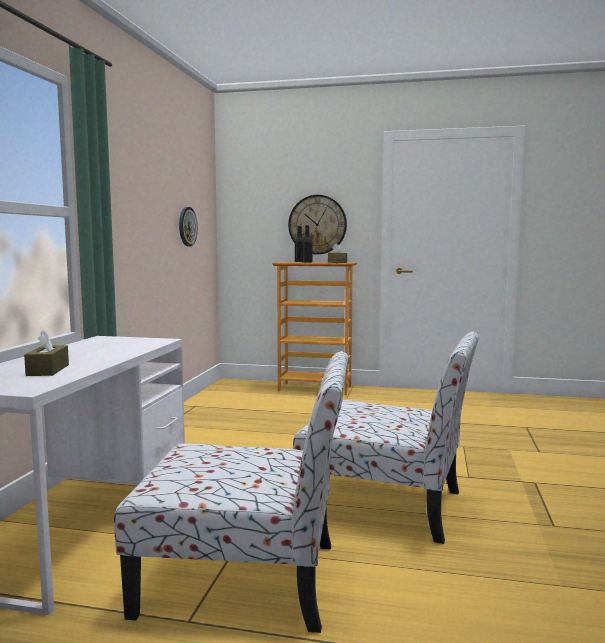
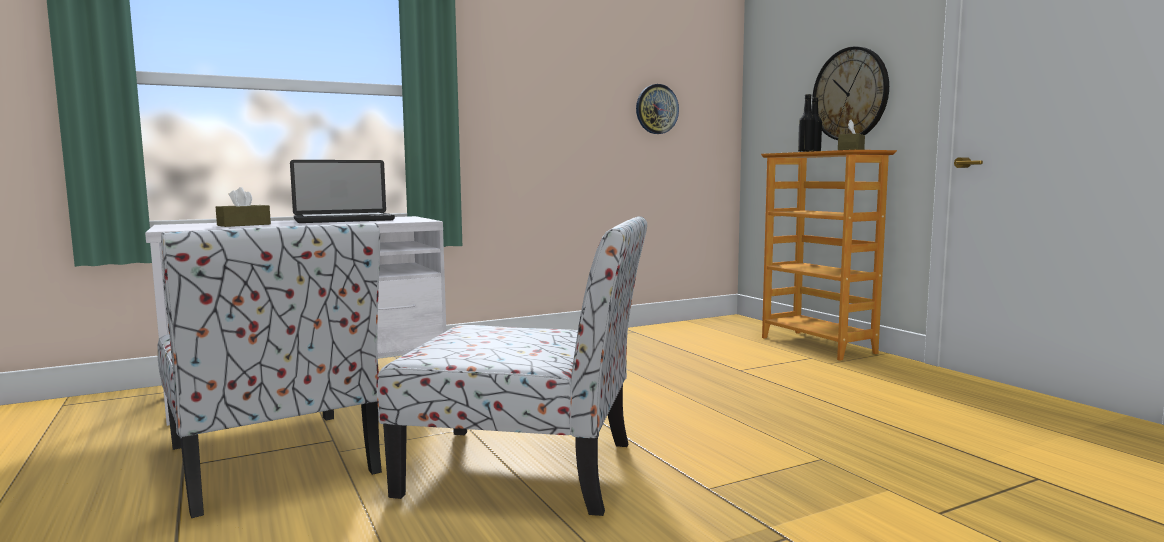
camera: 50 degrees right, 0 degrees up
(87, 349) = (344, 220): none -> laptop
(387, 505) = (526, 469): chair -> chair turned 60 degrees counterclockwise

